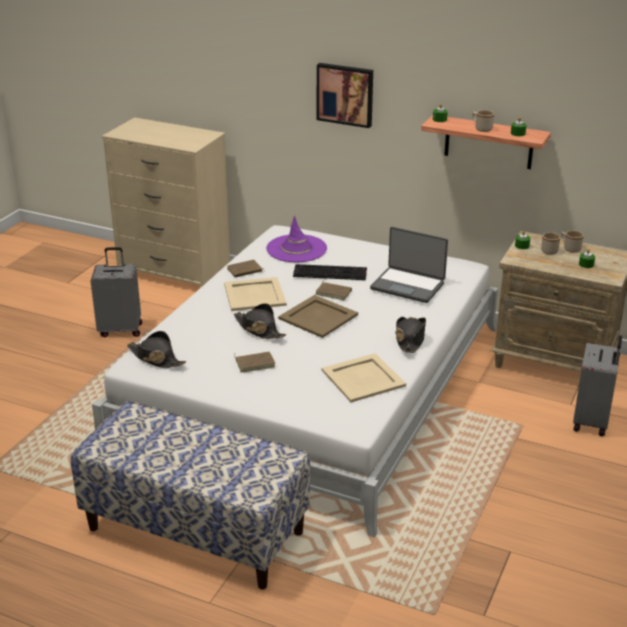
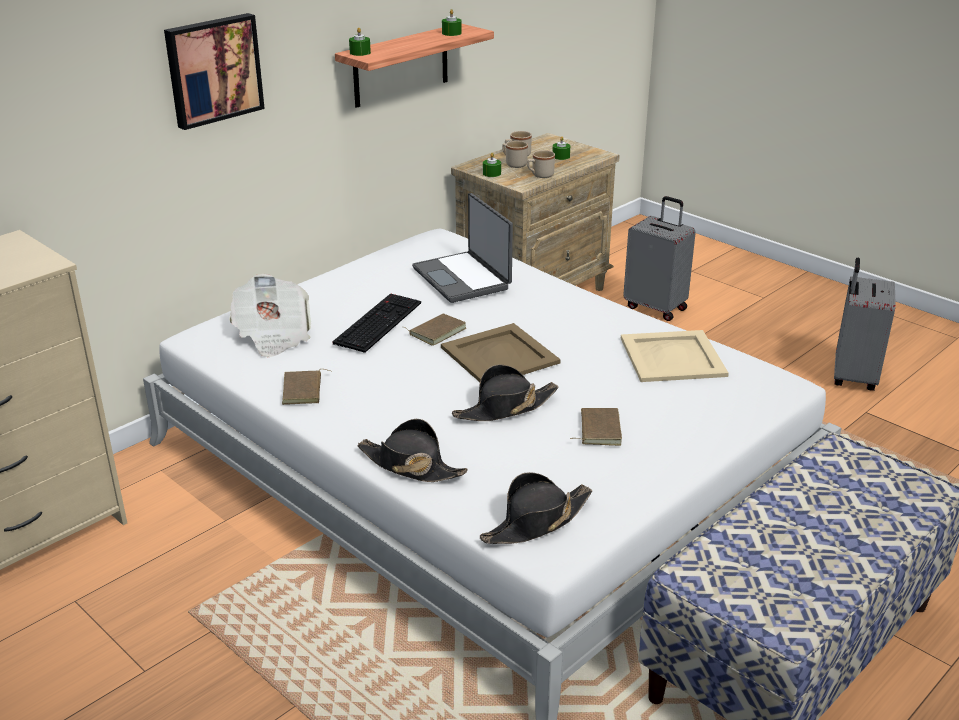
camera: 70 degrees left, 0 degrees up
(120, 329) = (156, 648): grey suitcase -> grey suitcase (852, 377)
(255, 295) = (396, 392): beige tray -> none
(296, 249) = (273, 335): purple hat -> newspaper
(408, 285) = (463, 278): laptop -> laptop turned 105 degrees clockwise
(410, 339) = (591, 308): black hat -> black hat (410, 465)
(481, 128) = (416, 42): beige mug -> beige mug (540, 175)

